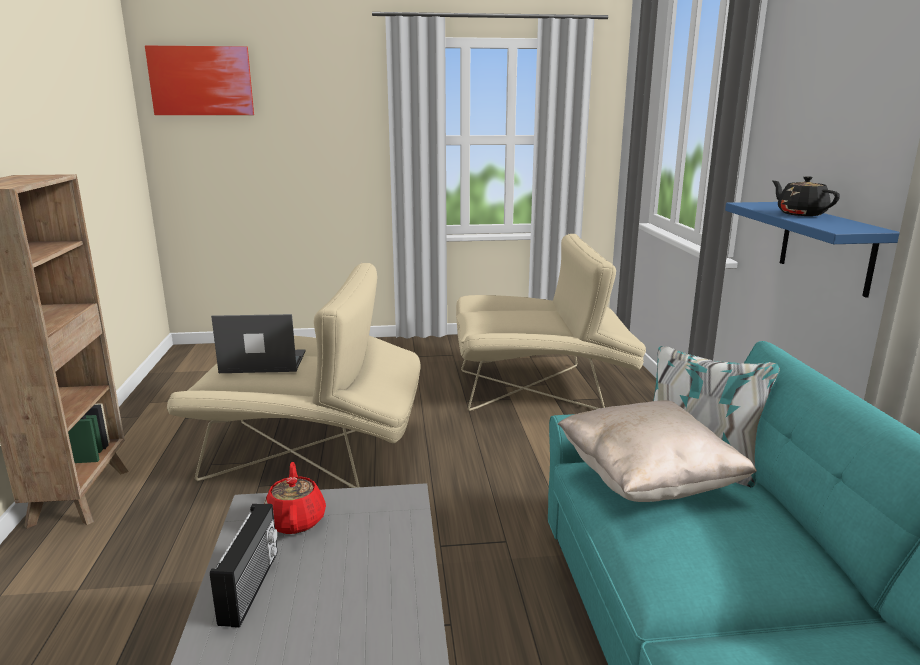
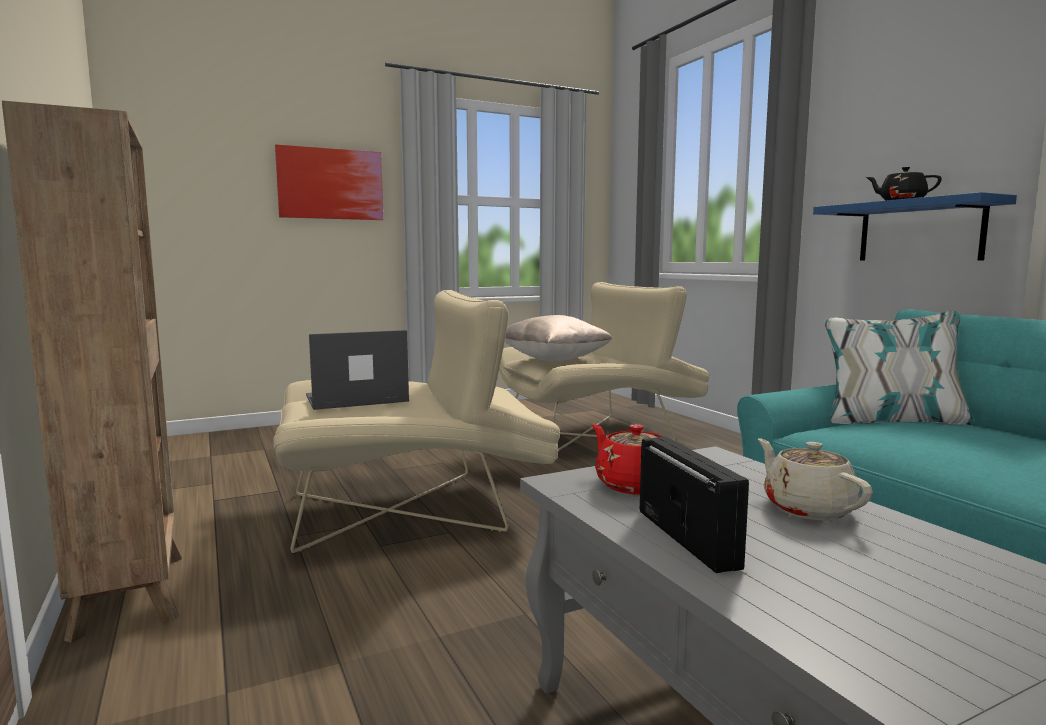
camera: 20 degrees left, 10 degrees down
(201, 81) = (184, 118): picture -> picture (330, 184)
(377, 576) = (807, 508): none -> beige teapot
(647, 481) = (888, 430): beige pillow -> beige pillow (554, 360)

